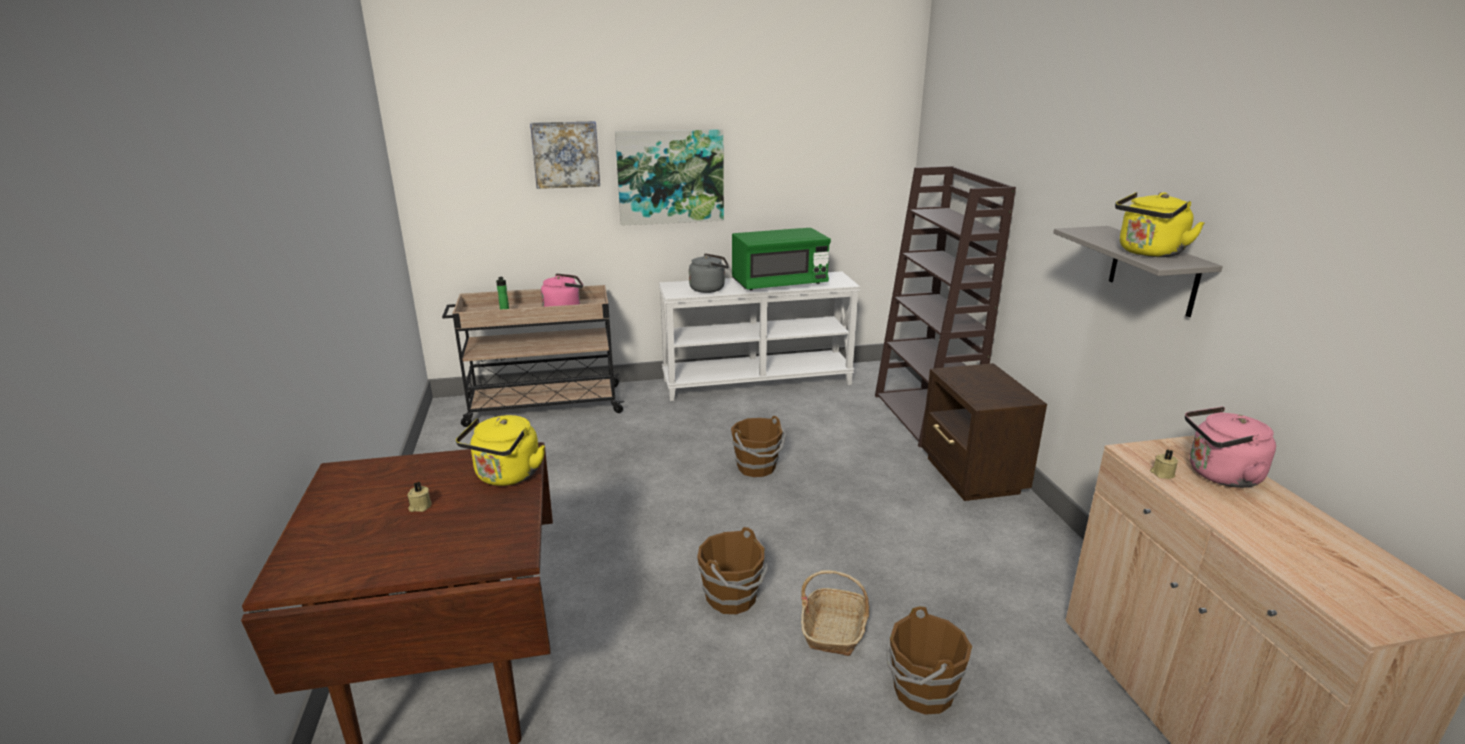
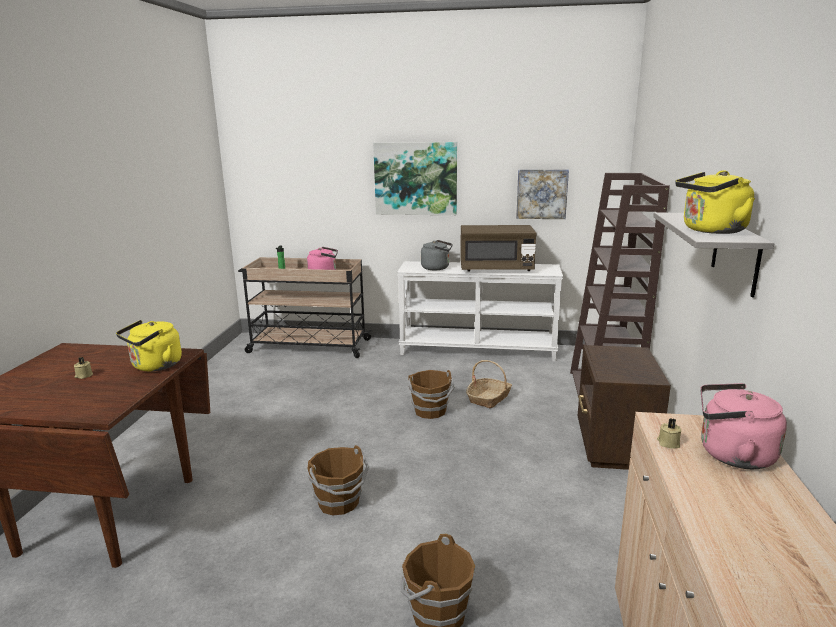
camera: 20 degrees right, 5 degrees down
(565, 154) = (338, 159): picture -> picture (541, 194)
(779, 284) = (496, 269): green microwave -> brown microwave
(834, 630) = (400, 545): basket -> basket (489, 398)

